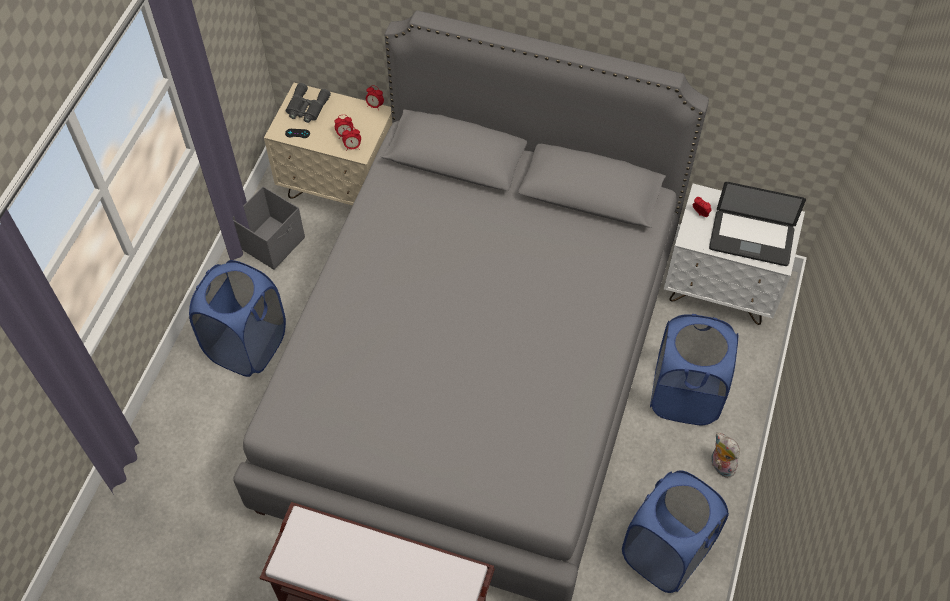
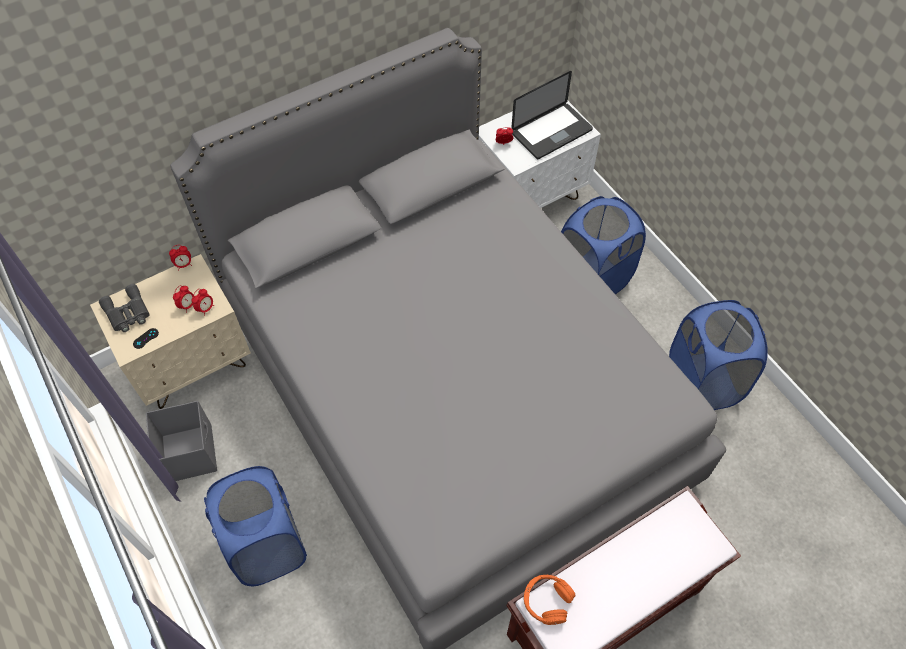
camera: 50 degrees left, 0 degrees up
(310, 525) = (547, 601): none -> orange headphones
(720, 466) = (662, 301): plush toy -> none

